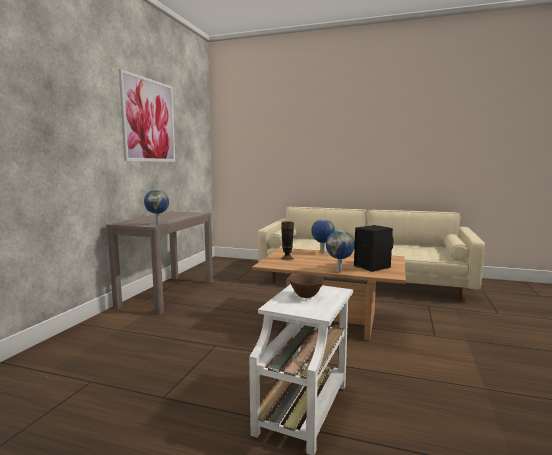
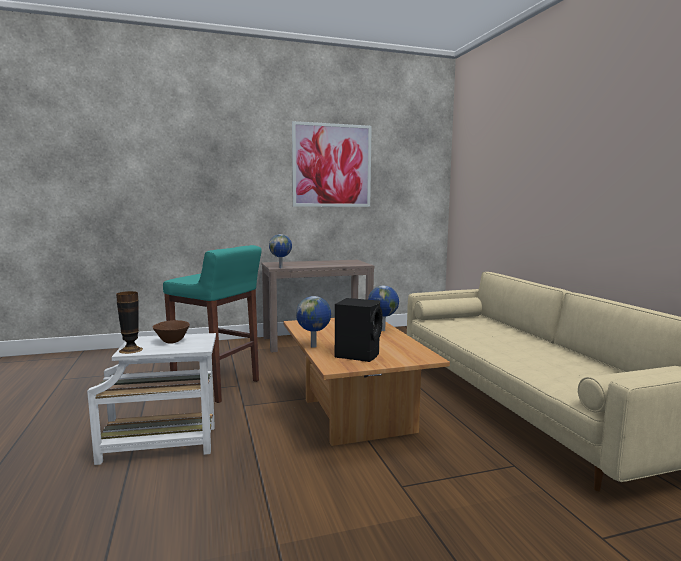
camera: 55 degrees right, 0 degrees up
(203, 355) = (217, 386): none -> turquoise stool
(287, 258) = (333, 324): vase -> vase (131, 350)

